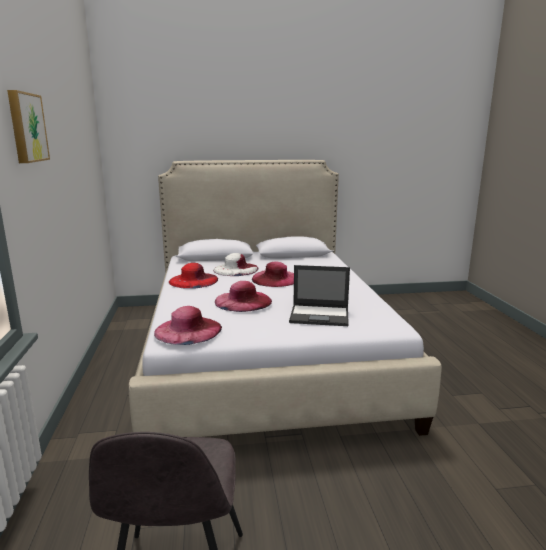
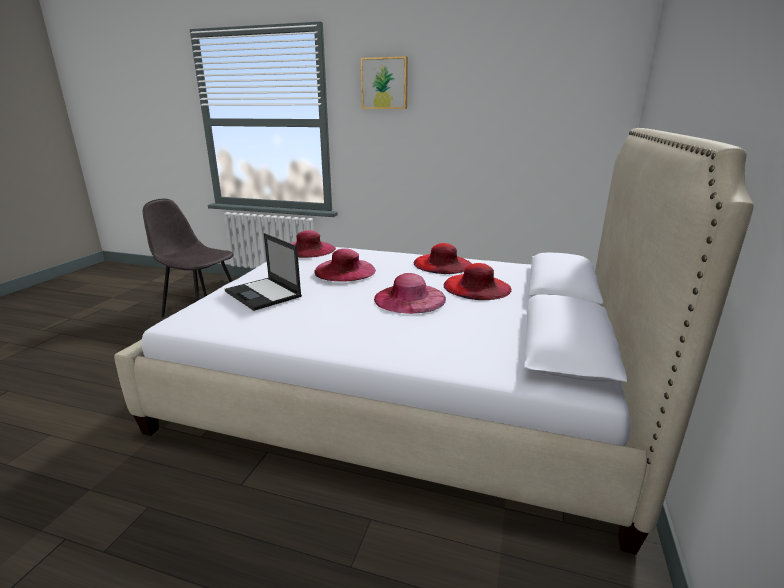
camera: 115 degrees right, 5 degrees up
(236, 269) = (477, 287): white hat -> red hat
(320, 315) = (263, 294): laptop -> laptop turned 75 degrees counterclockwise

